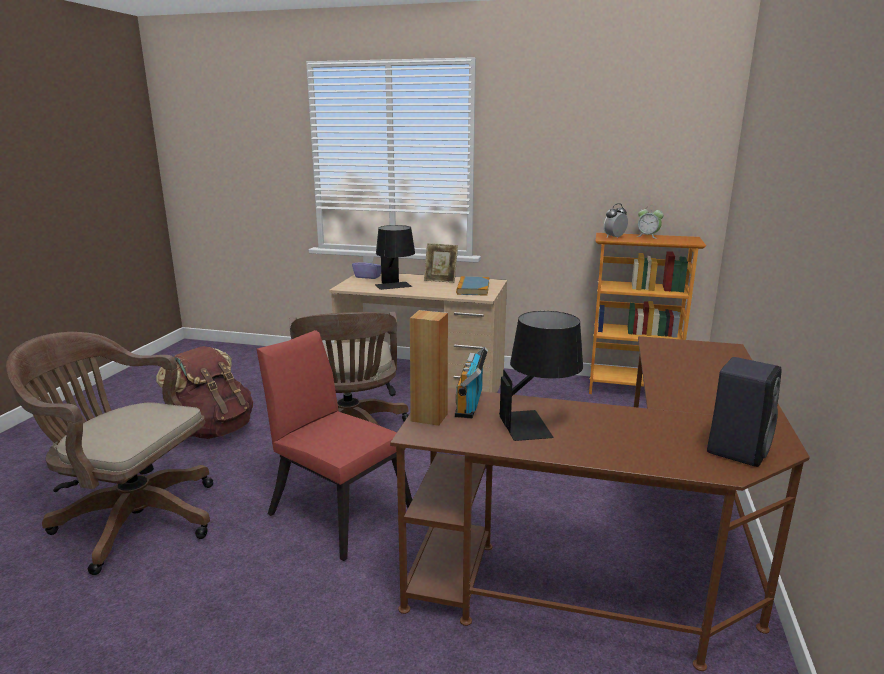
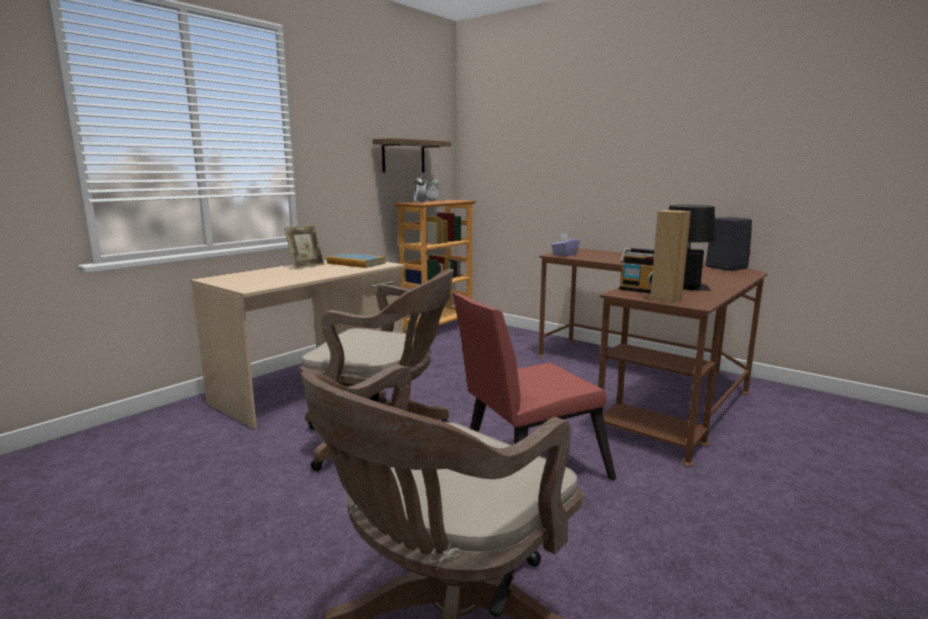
camera: 65 degrees left, 5 degrees down
(213, 430) = (240, 534): brown backpack -> none
(368, 277) = (227, 279): purple tissue box -> purple tissue box (564, 254)
(395, 287) = (296, 276): black table lamp -> none
(624, 179) = (403, 156): none -> shelf

